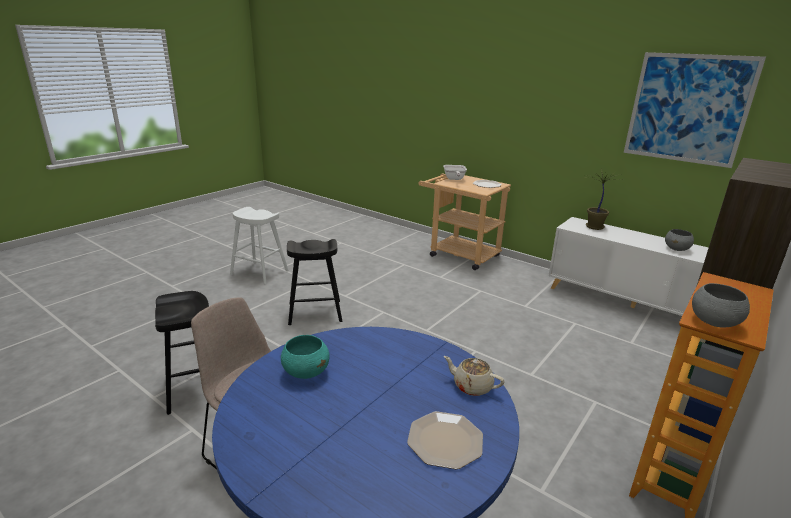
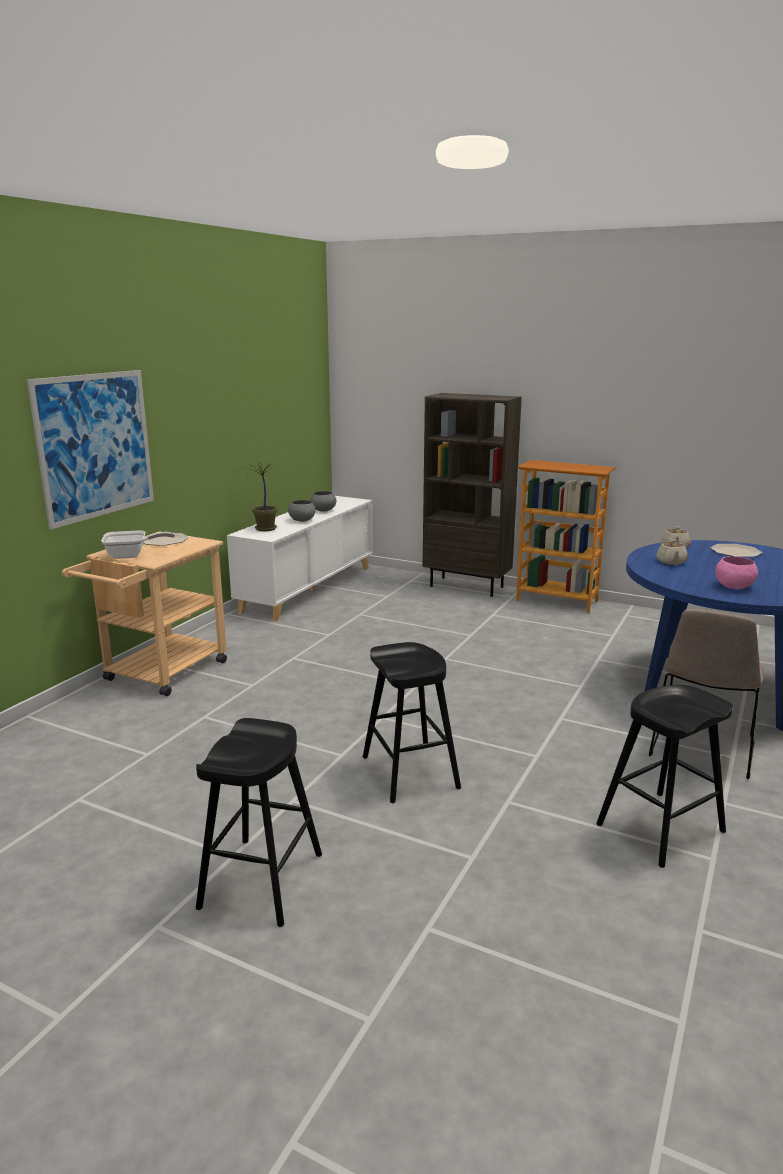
camera: 100 degrees left, 5 degrees down
(259, 272) = (262, 880): white stool -> black stool
(306, 372) = (733, 587): turquoise bowl -> pink bowl
(409, 360) = (671, 562): none -> beige teapot
(688, 109) = (272, 376): picture -> picture (95, 446)
(713, 322) = (596, 470): grey bowl -> grey bowl (302, 520)

